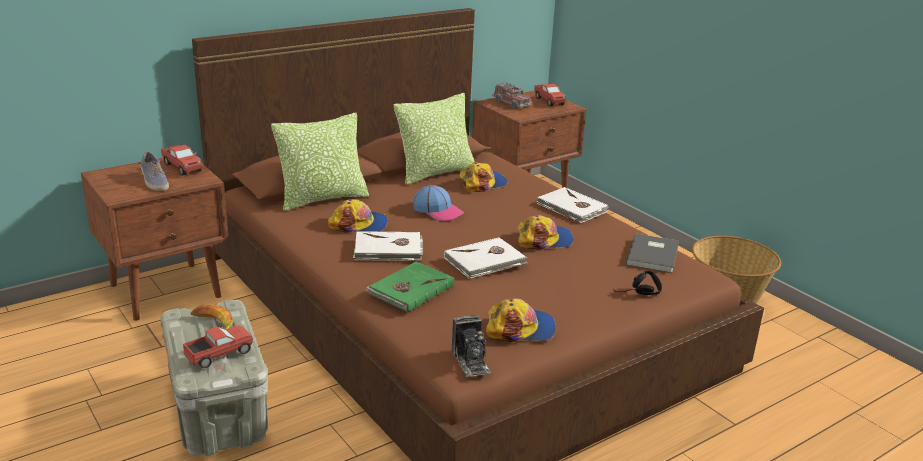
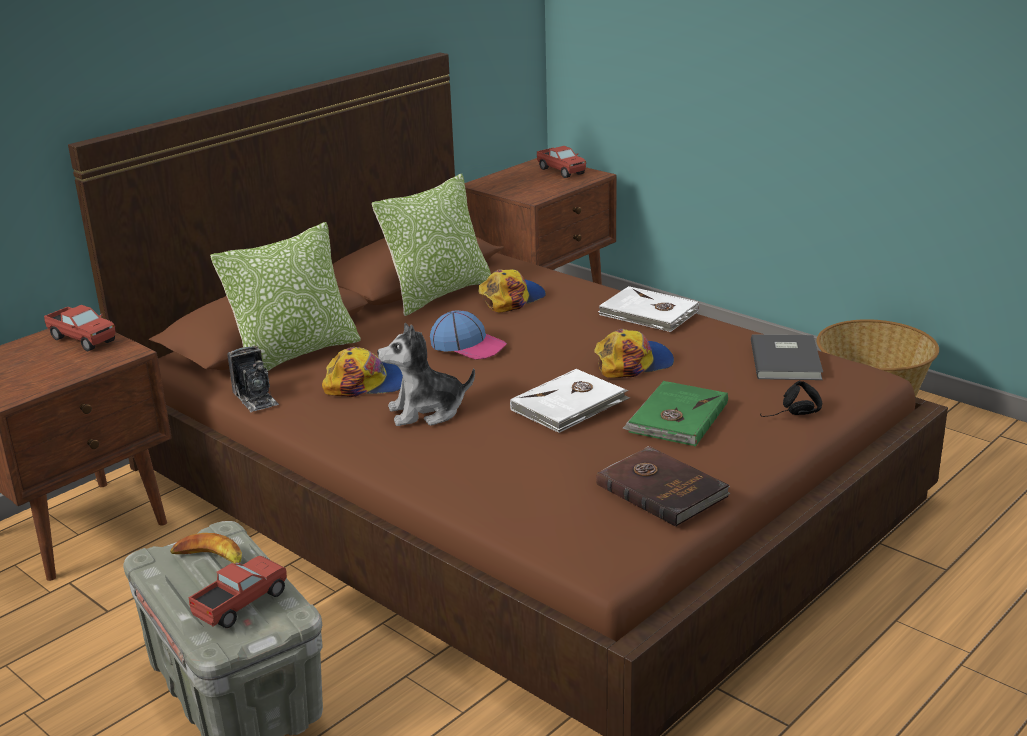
camera: 10 degrees left, 0 degrees up
(154, 181) = (50, 367): shoe -> none
(388, 250) = (426, 412): white book -> plush toy
(410, 289) = (485, 462): green book -> green book (676, 418)
(471, 361) = (617, 547): camera -> camera (255, 398)
(511, 103) = (512, 181): toy truck -> none
(520, 328) = (662, 489): cap -> brown book

